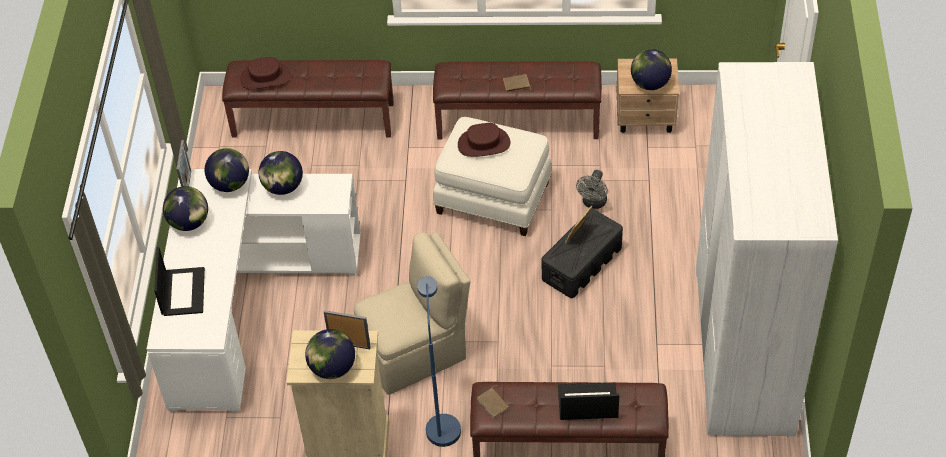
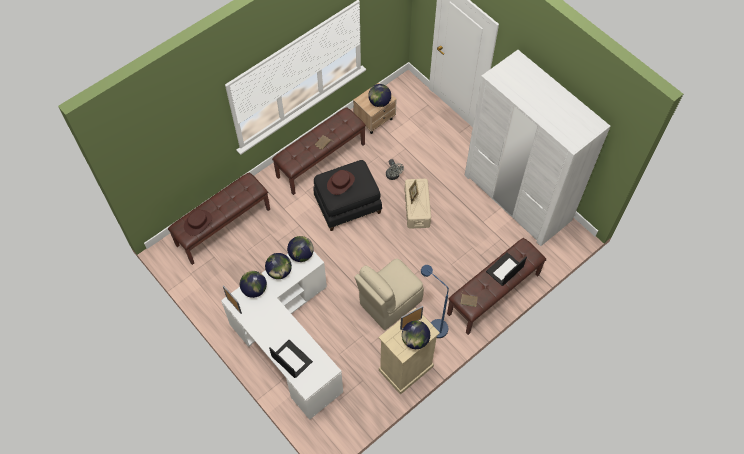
camera: 45 degrees left, 10 degrees up
(189, 222) = (256, 323): globe -> globe (301, 254)
(415, 352) = (389, 303): beige chair -> beige chair turned 150 degrees counterclockwise
(493, 197) = (347, 204): white ottoman -> black ottoman
(581, 264) = (417, 208): black storage box -> beige storage box

